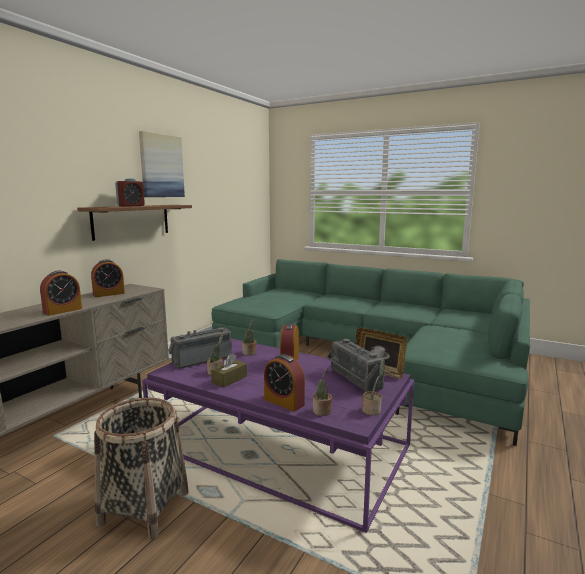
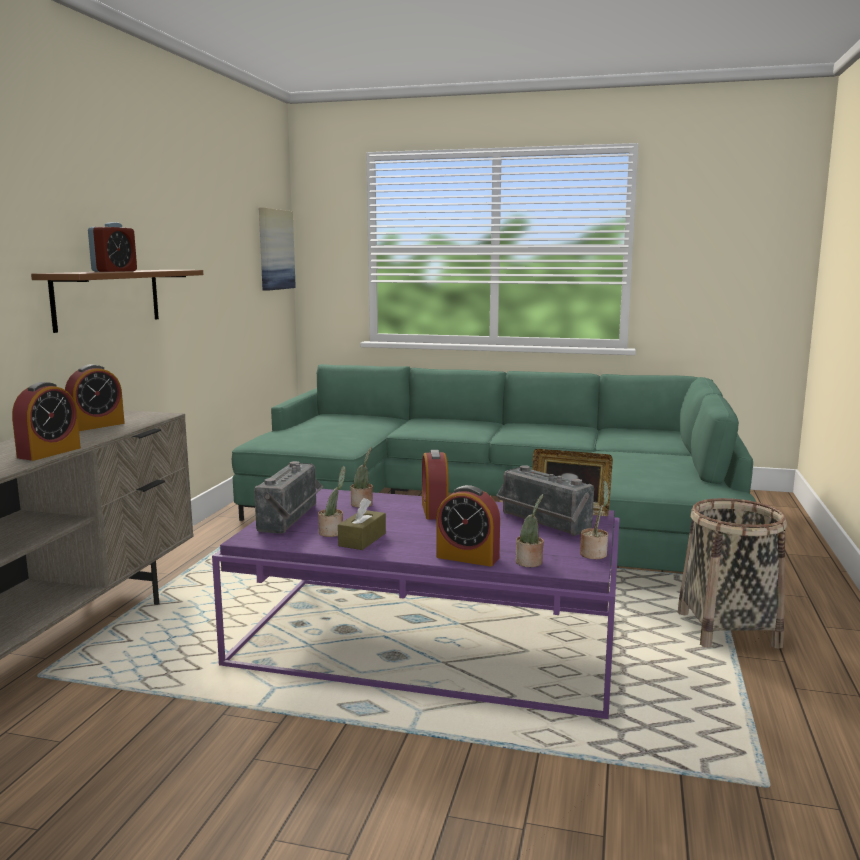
camera: 15 degrees left, 0 degrees up
(144, 508) = (272, 743): basket -> basket (727, 629)
(161, 166) = (146, 201): picture -> picture (275, 249)
(201, 359) = (292, 519): radio -> radio turned 150 degrees clockwise

